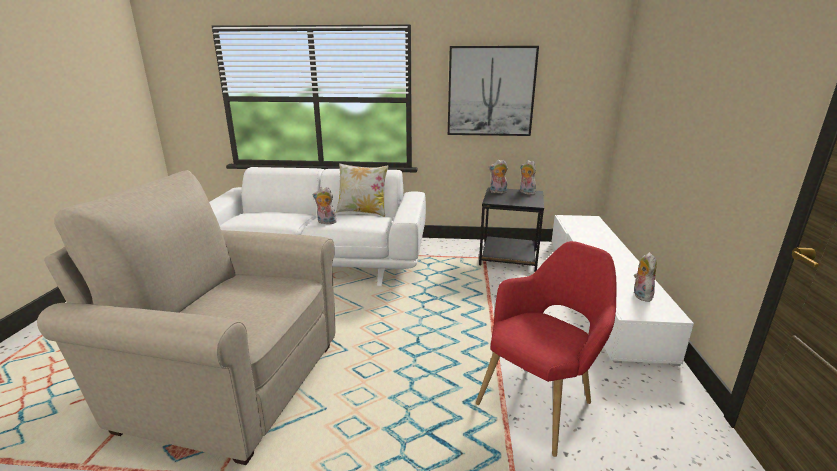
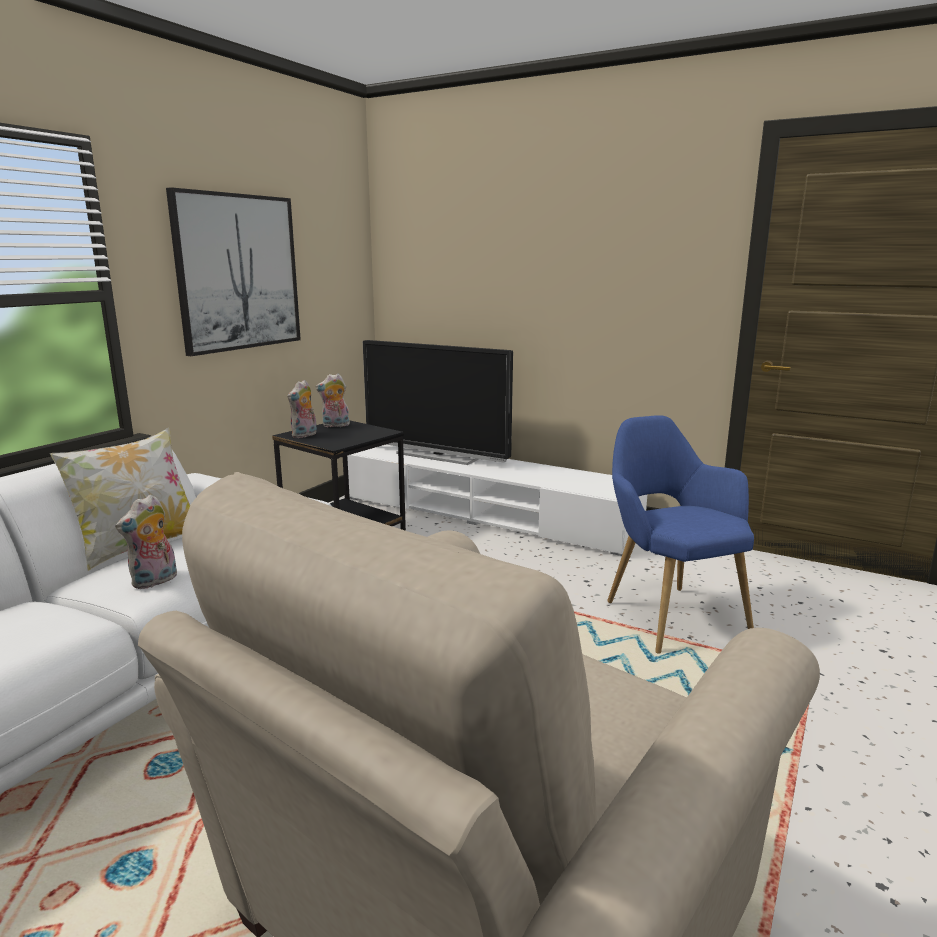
camera: 65 degrees left, 5 degrees down
(541, 402) = (668, 613): red armchair -> blue armchair
(597, 237) = (438, 456): none -> television
(640, 295) = (585, 481): plush toy -> none

